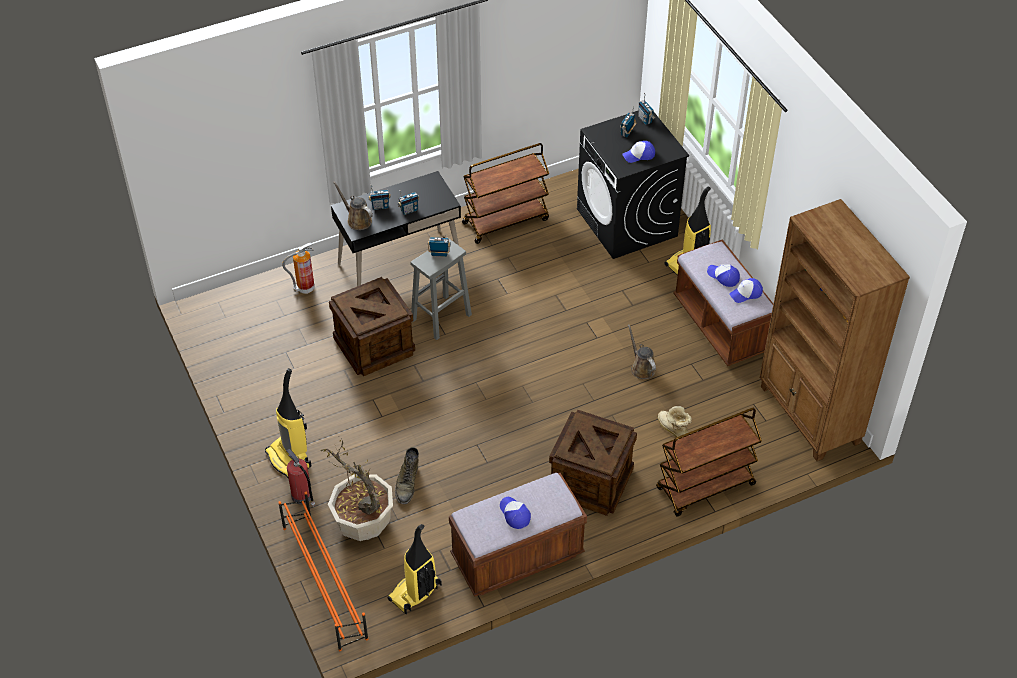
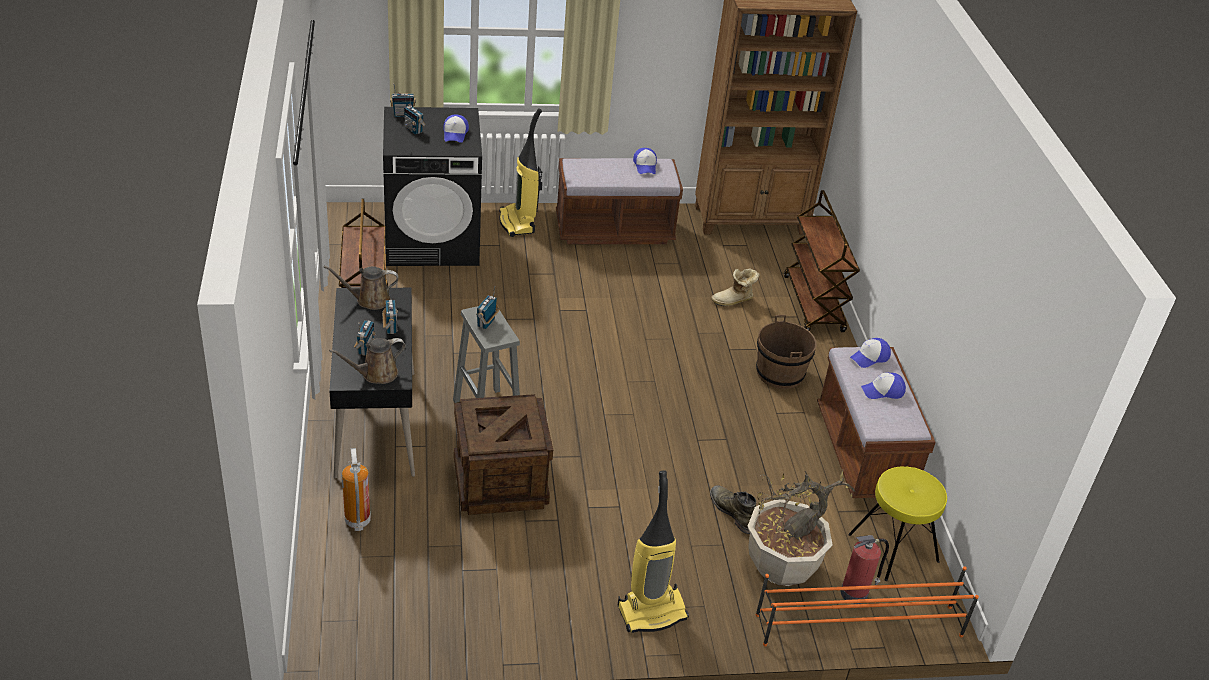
camera: 75 degrees left, 10 degrees down
(302, 496) = (718, 613): fire extinguisher -> fire extinguisher (855, 593)
(407, 483) = (733, 512): green boot -> green boot turned 150 degrees counterclockwise
(415, 593) = (894, 548): vacuum cleaner -> yellow stool
(590, 481) = (779, 373): crate -> brown bucket
(641, 367) = (643, 294): brown watering can -> brown watering can (369, 300)
(723, 276) = (615, 170): cap -> cap (870, 357)

